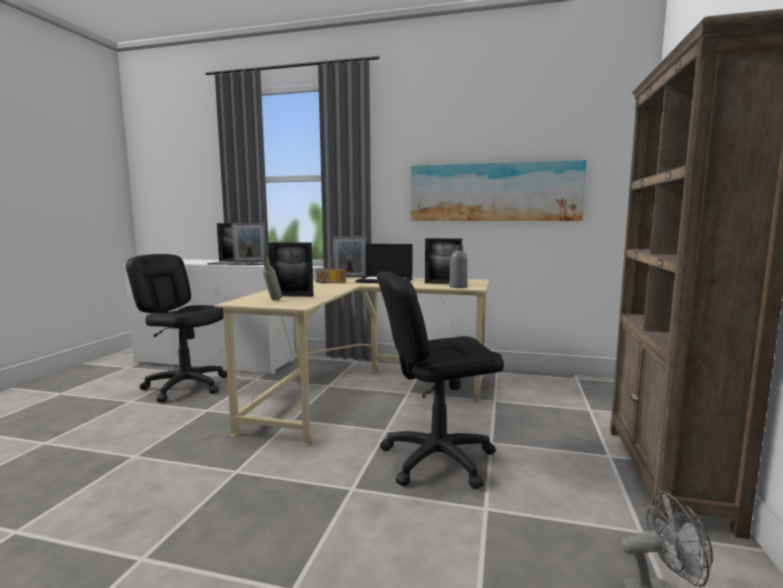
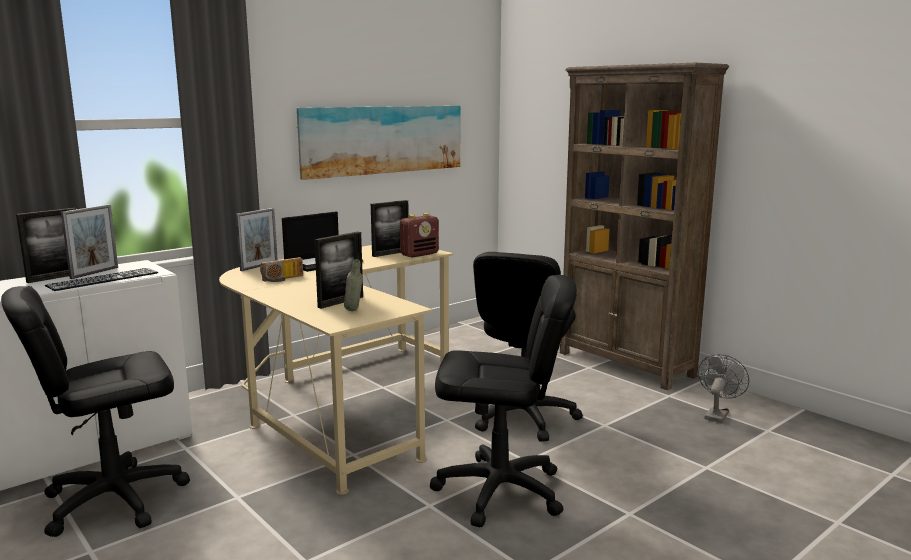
camera: 55 degrees left, 5 degrees up
(282, 494) = (500, 491): none -> black office chair
(458, 287) = (420, 254): grey bottle -> radio

